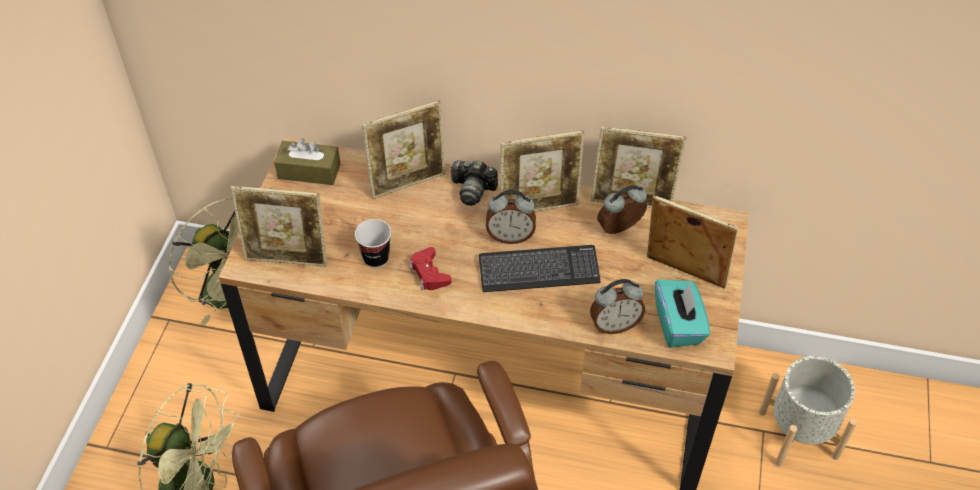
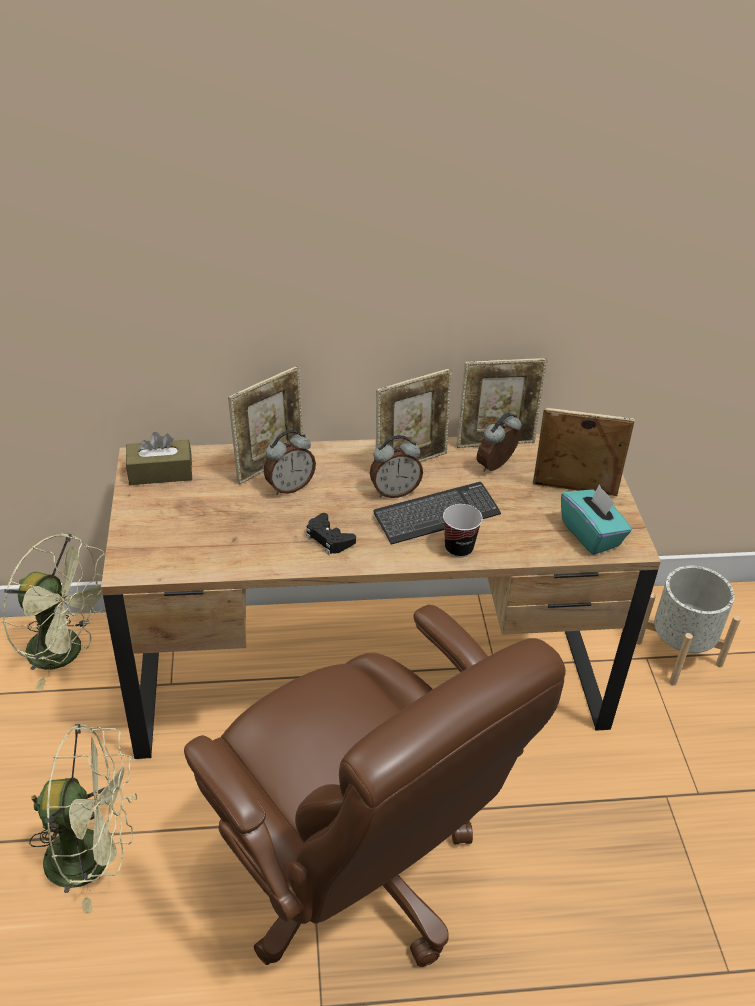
camera: 20 degrees left, 10 degrees down
(287, 259) = (172, 555): picture frame -> none
(376, 258) = (267, 536): cup -> cup (458, 548)
(429, 273) = (329, 539): red game controller -> black game controller
(473, 190) = (338, 459): camera -> none
(614, 325) = (532, 546): alarm clock -> alarm clock (289, 487)

